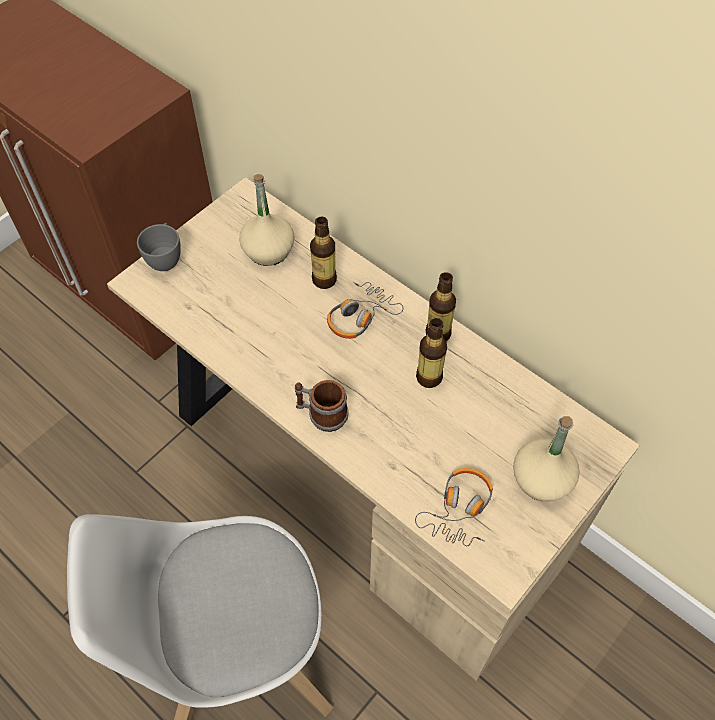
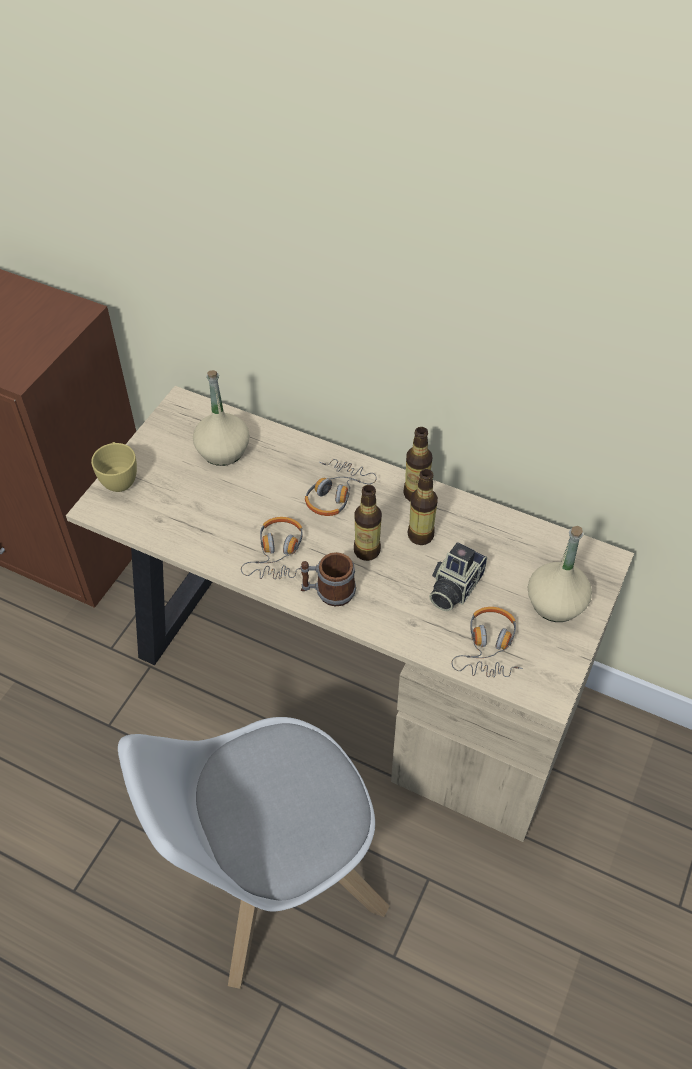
camera: 15 degrees left, 5 degrees down
(165, 258) = (119, 479): grey cup -> yellow cup
(286, 365) = (277, 554): none -> headphones
(324, 280) = (288, 467): bottle -> bottle (367, 551)
(444, 438) = (453, 587): none -> camera

